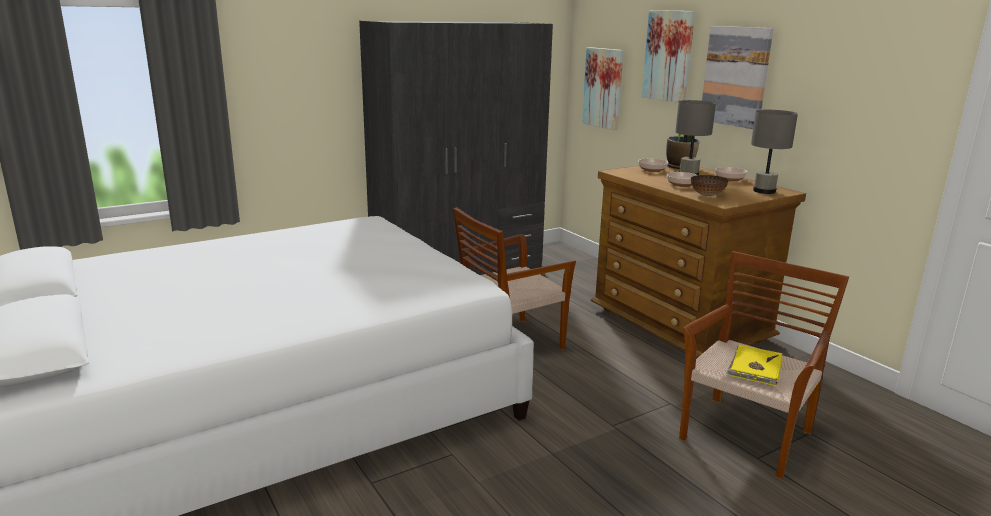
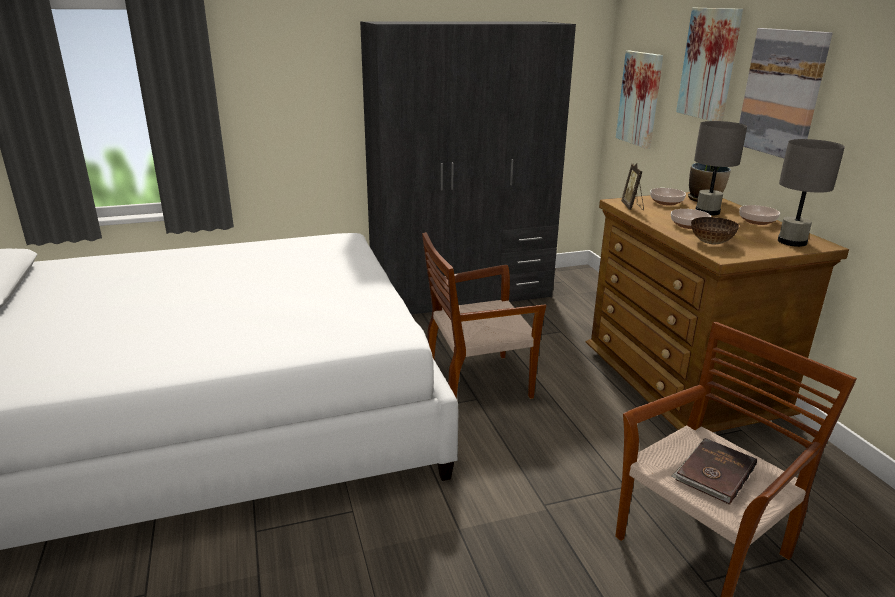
camera: 15 degrees right, 5 degrees up
(628, 175) = (632, 207): none -> picture frame
(754, 367) = (713, 473): yellow book -> brown book

